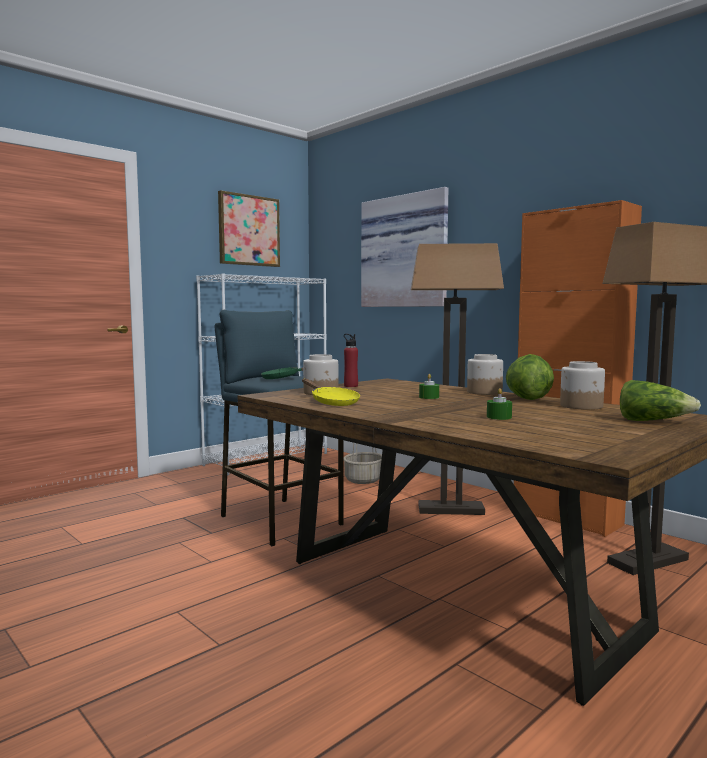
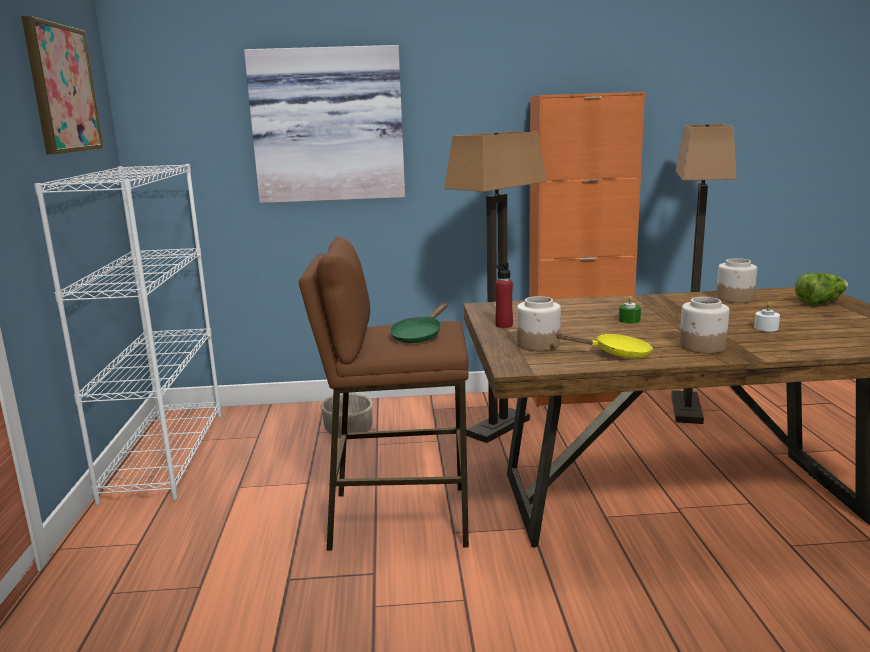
camera: 50 degrees left, 10 degrees up
(280, 520) = (398, 517): blue stool -> brown stool
(484, 392) = (623, 301): jar -> jar (702, 347)
(499, 417) = (766, 328): green candle -> white candle
(526, 399) = (679, 300): lettuce -> none

